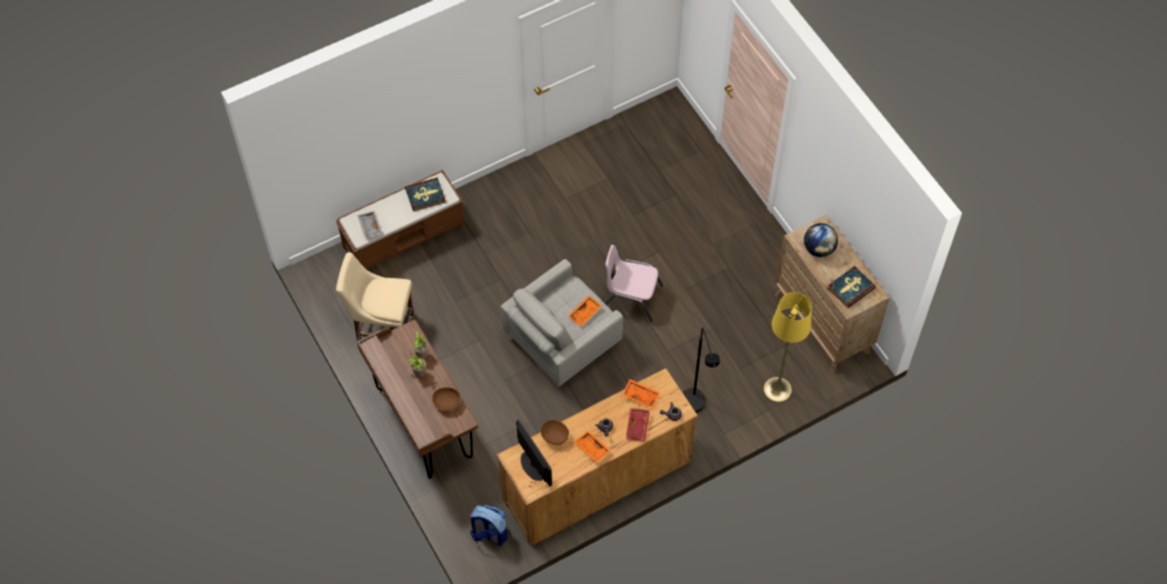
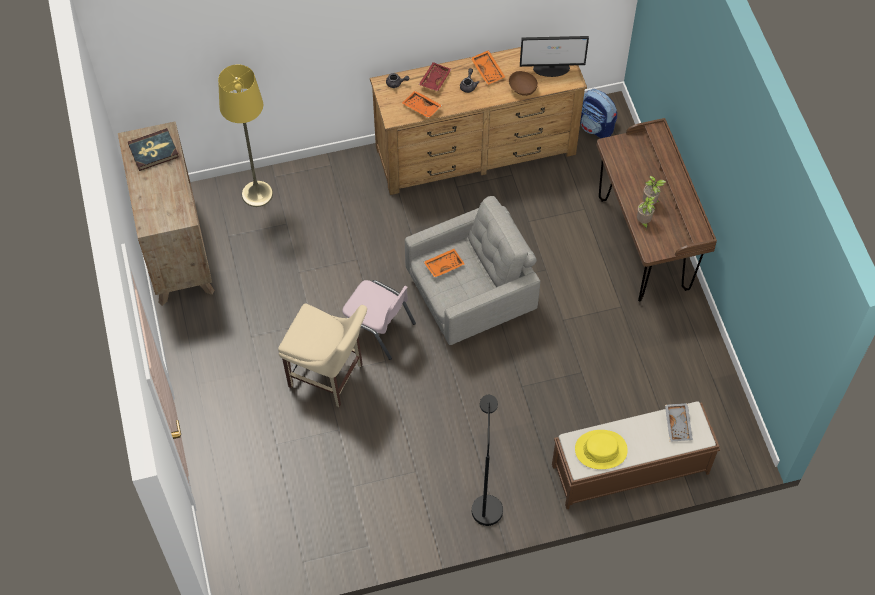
camera: 165 degrees left, 0 degrees up
(382, 328) = (673, 359): beige chair -> beige chair (329, 377)
(425, 195) = (601, 450): book -> yellow hat
(446, 403) = (626, 166): brown bowl -> none
(533, 465) = (552, 68): monitor -> monitor turned 75 degrees counterclockwise
(695, 407) = (350, 195): black floor lamp -> black floor lamp (486, 502)
(819, 249) = (166, 200): globe -> none

